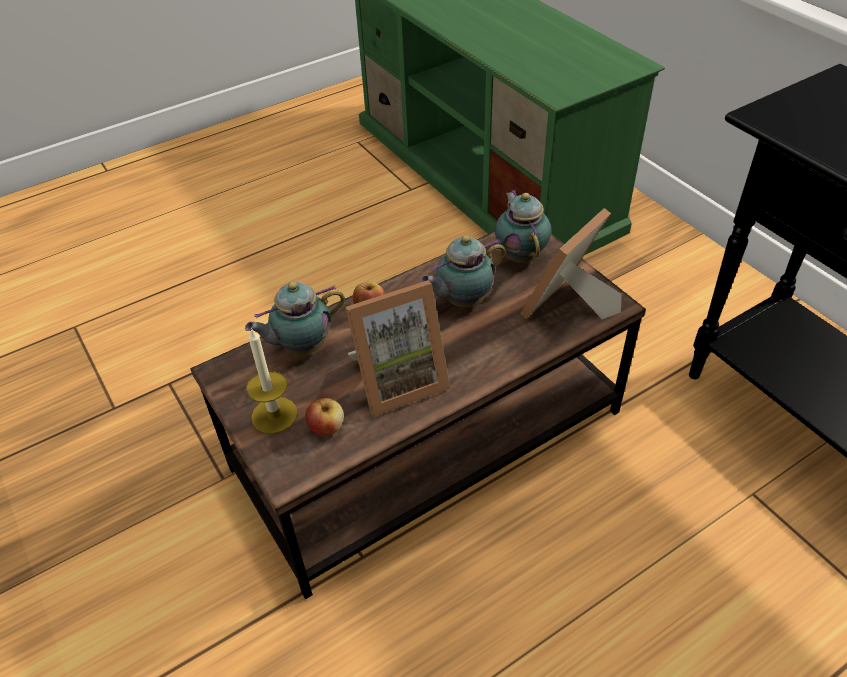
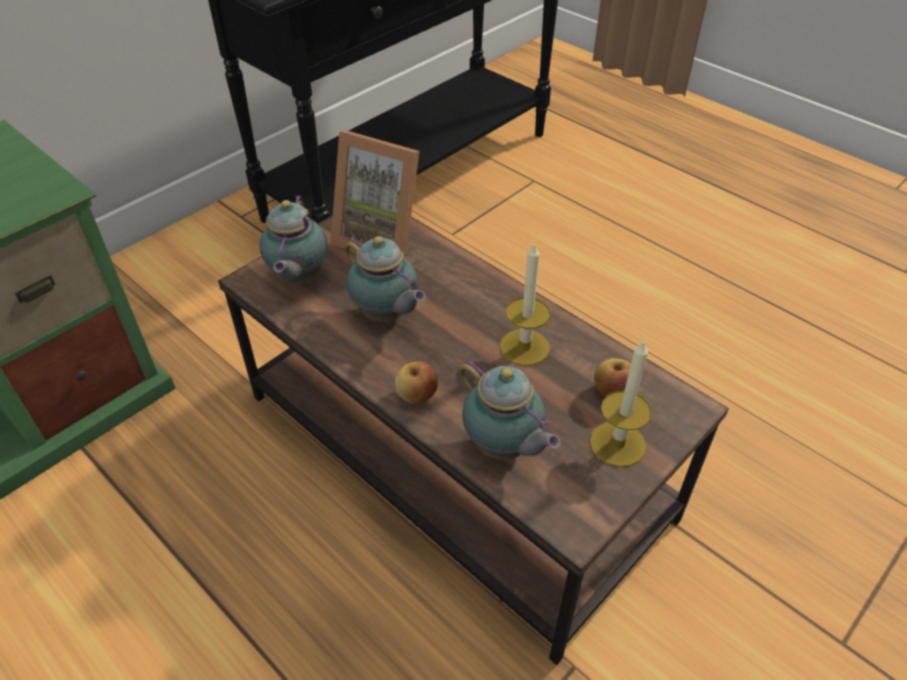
camera: 105 degrees left, 0 degrees up
(398, 380) = (524, 347): picture frame -> candle
(520, 255) = (298, 279): teapot -> teapot turned 60 degrees counterclockwise

